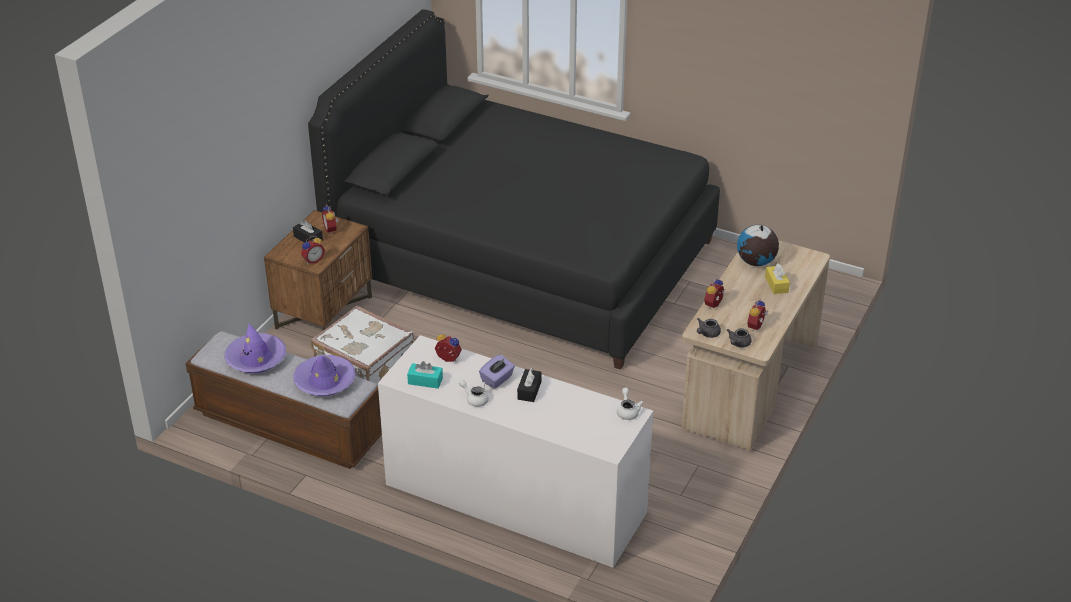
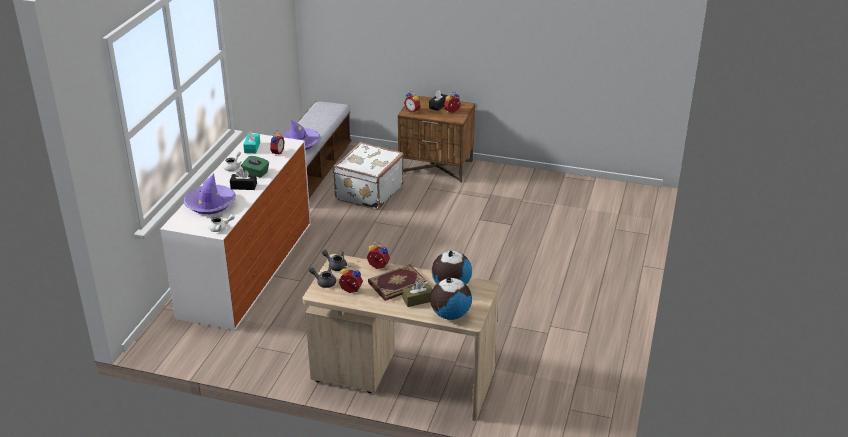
camera: 80 degrees right, 5 degrees down
(256, 359) = (318, 118): purple hat -> purple hat (210, 204)
(497, 379) = (255, 173): purple tissue box -> green tissue box
(522, 259) = (539, 241): black bed -> none
(746, 295) = (397, 283): none -> book
(776, 284) = (418, 300): yellow tissue box -> brown tissue box
(802, 268) = (450, 314): none -> globe

